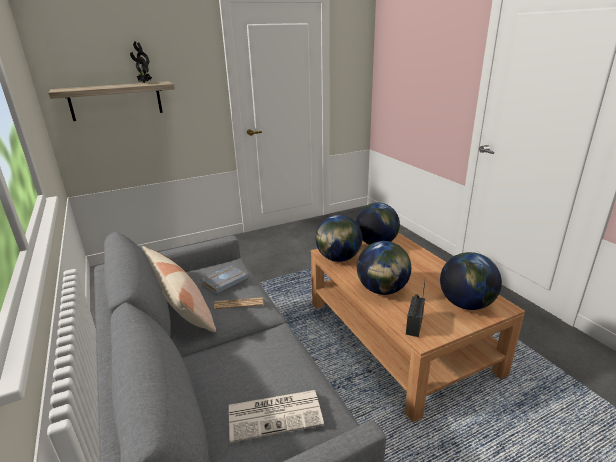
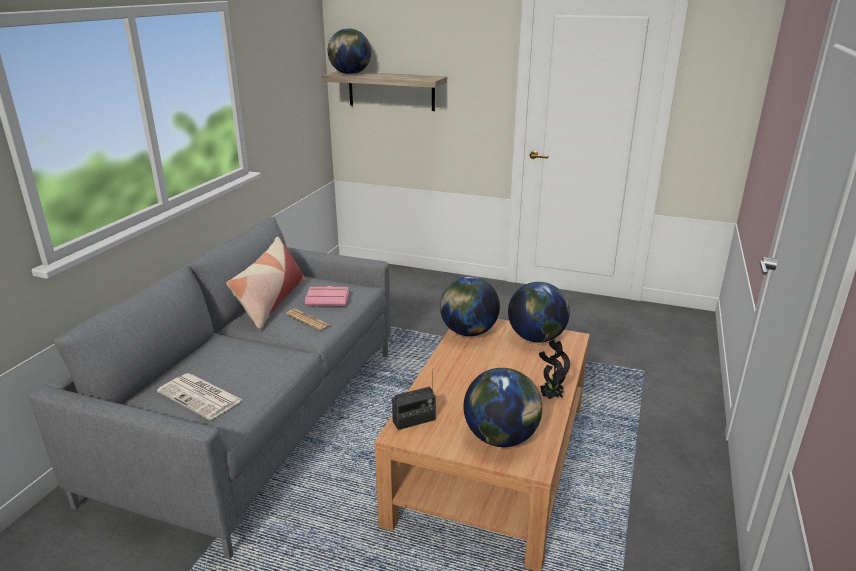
camera: 45 degrees right, 0 degrees up
(144, 83) = (417, 76): potted plant -> potted plant (550, 397)
(225, 282) = (328, 299): grey book -> pink book
(382, 290) = (449, 379): globe -> globe (350, 74)

